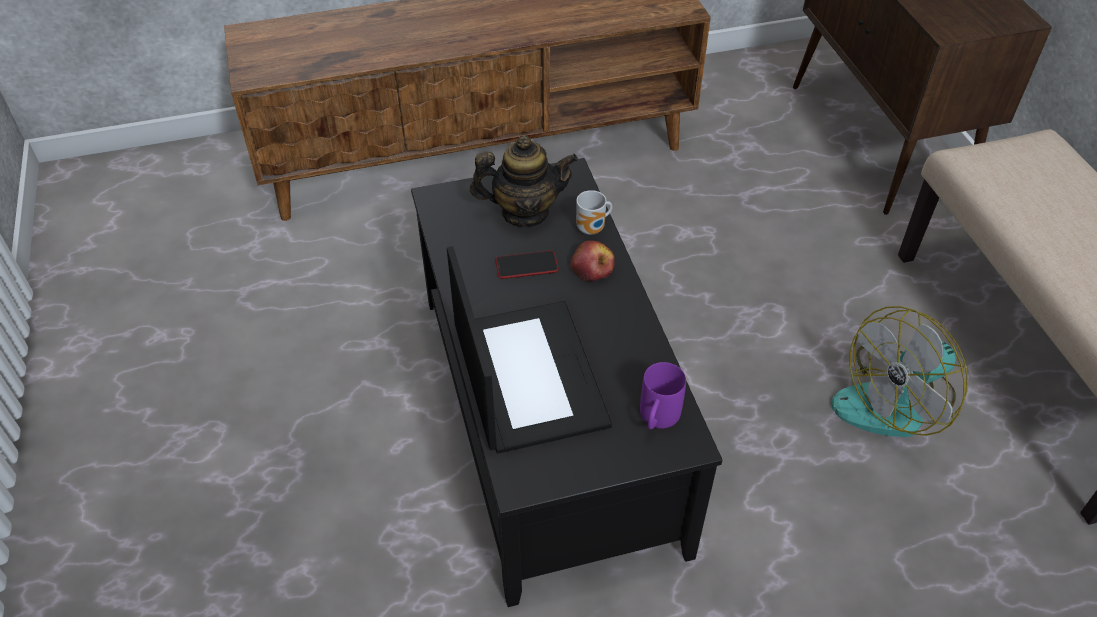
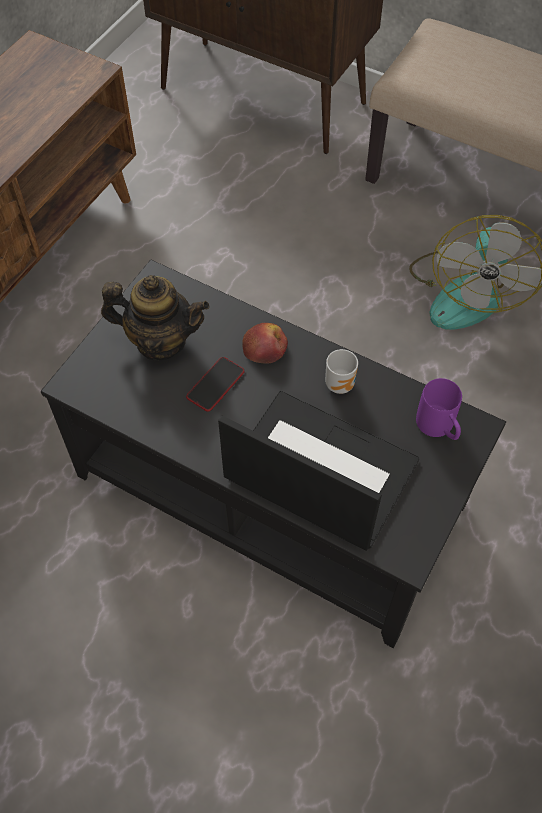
camera: 45 degrees left, 10 degrees up
(524, 212) = (160, 341): teapot -> teapot turned 60 degrees clockwise
(593, 229) = (228, 316): mug -> mug (341, 383)

